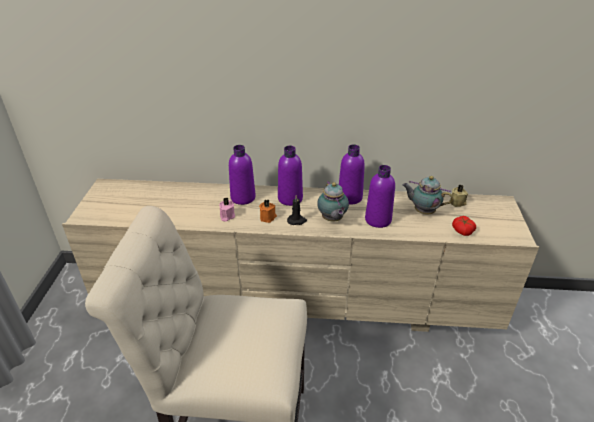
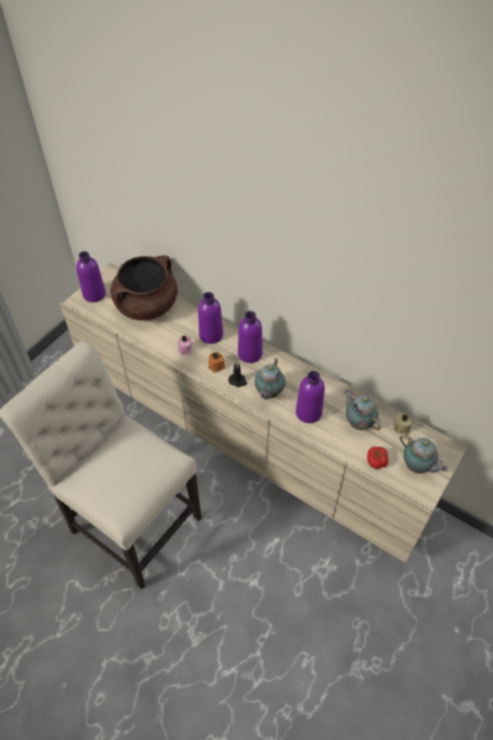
camera: 30 degrees right, 15 degrees up
(162, 197) = (147, 306): none -> brown cooking pot
(350, 197) = (303, 376): purple bottle -> purple bottle (94, 294)
(495, 222) = (417, 467): none -> teapot

